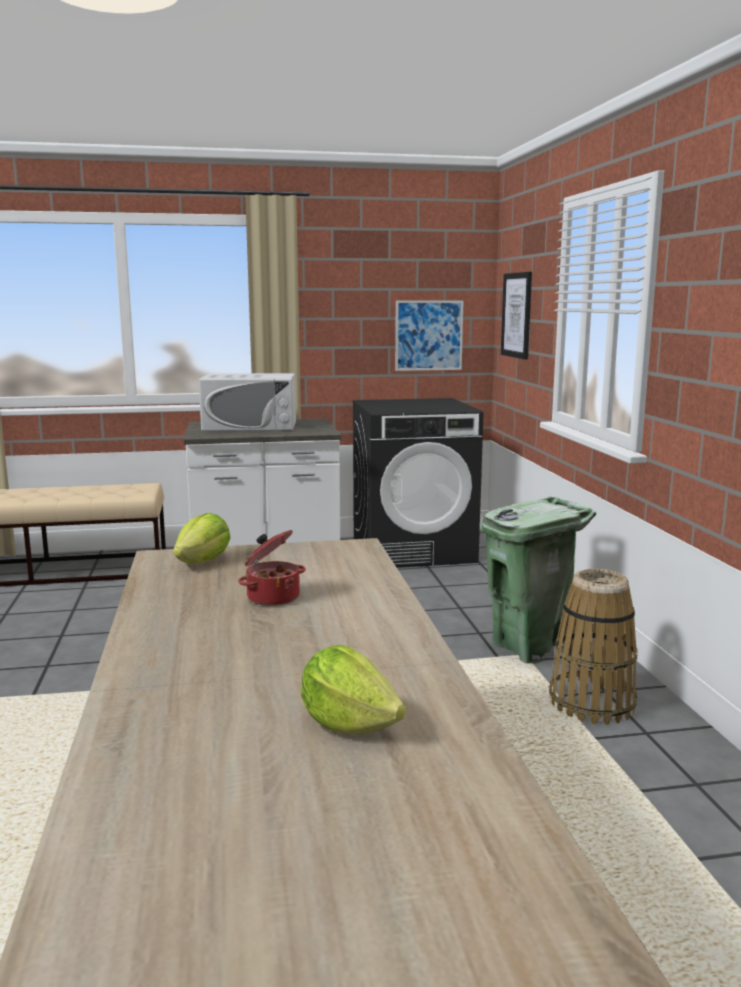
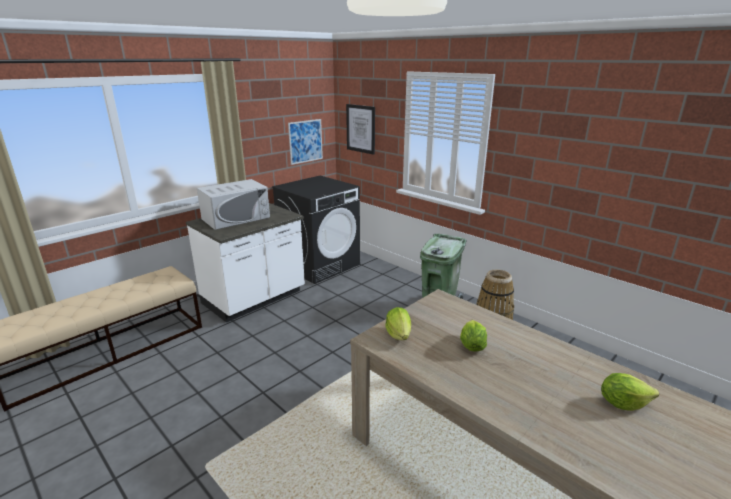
camera: 35 degrees left, 10 degrees up
(272, 597) = (472, 346): cooking pot -> lettuce

